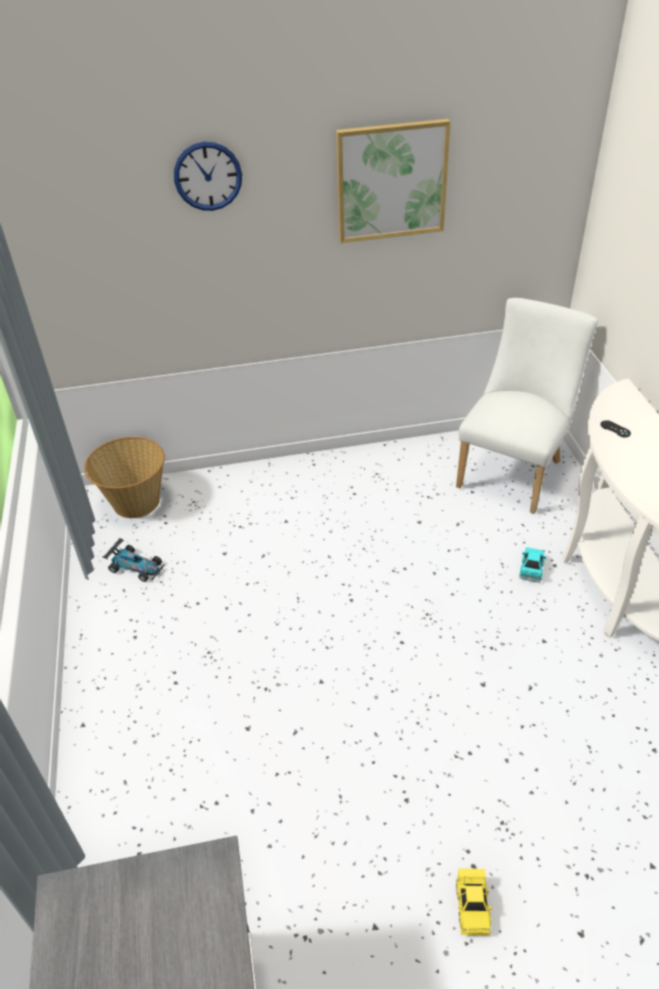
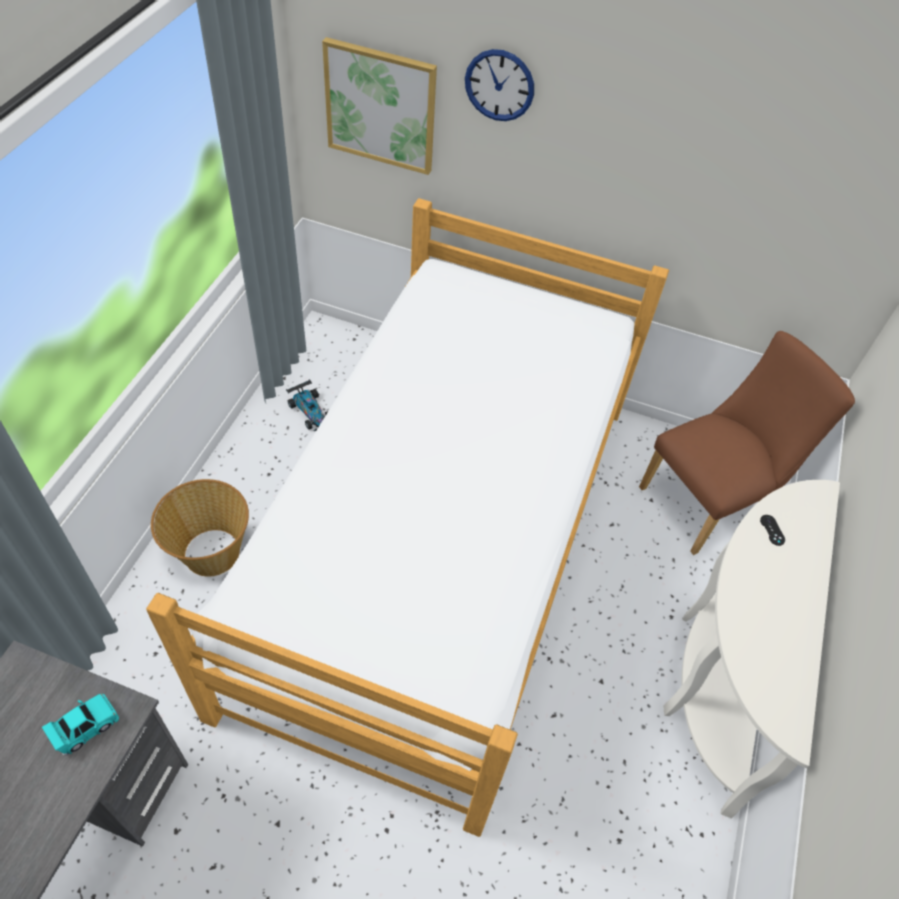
camera: 25 degrees right, 10 degrees up
(135, 502) = (349, 351): basket -> basket (210, 552)
(336, 611) = (441, 545): none -> bed
(391, 181) = (690, 161): picture -> picture (380, 106)
(472, 906) = (361, 860): yellow toy car -> none
(513, 470) = (710, 500): white chair -> brown chair
(531, 568) = (646, 607): turquoise toy car -> turquoise toy car (85, 727)

